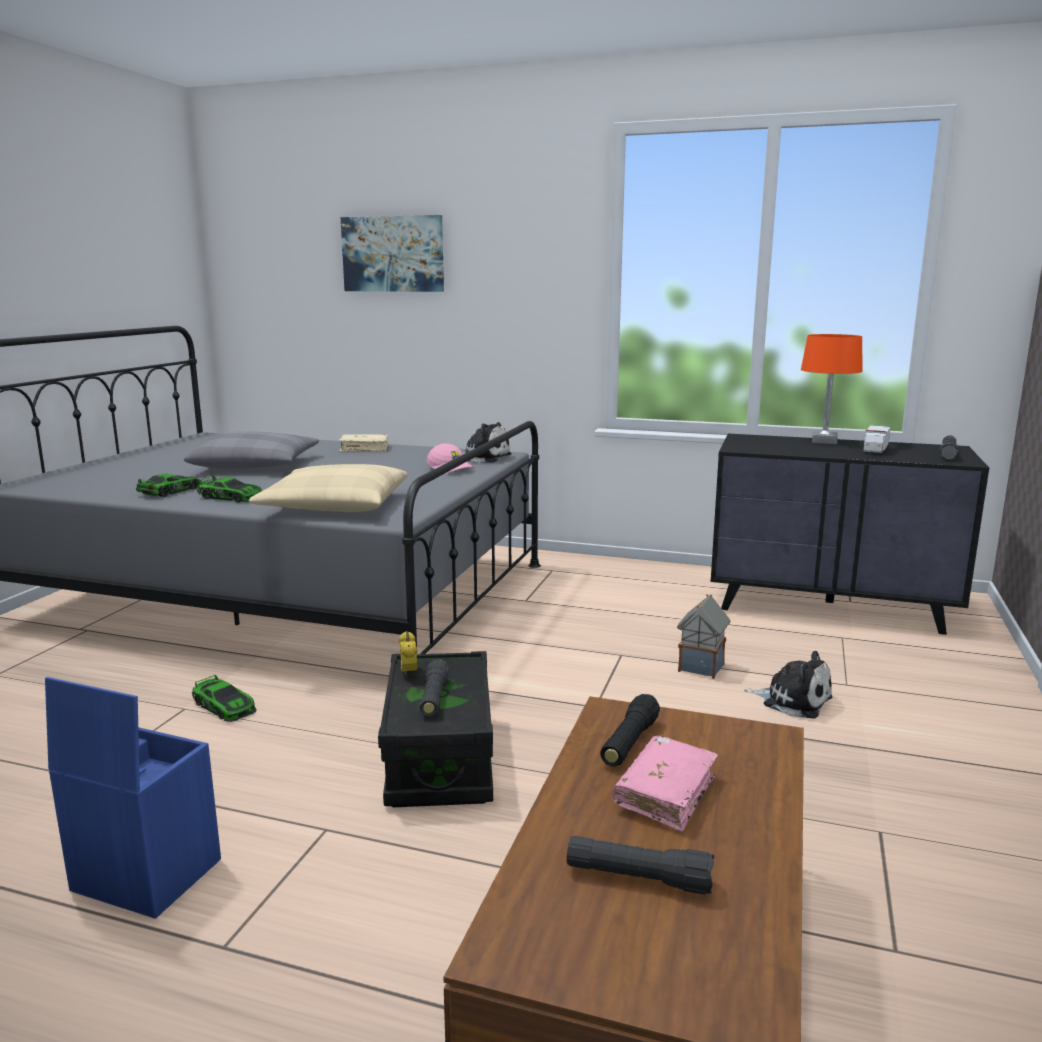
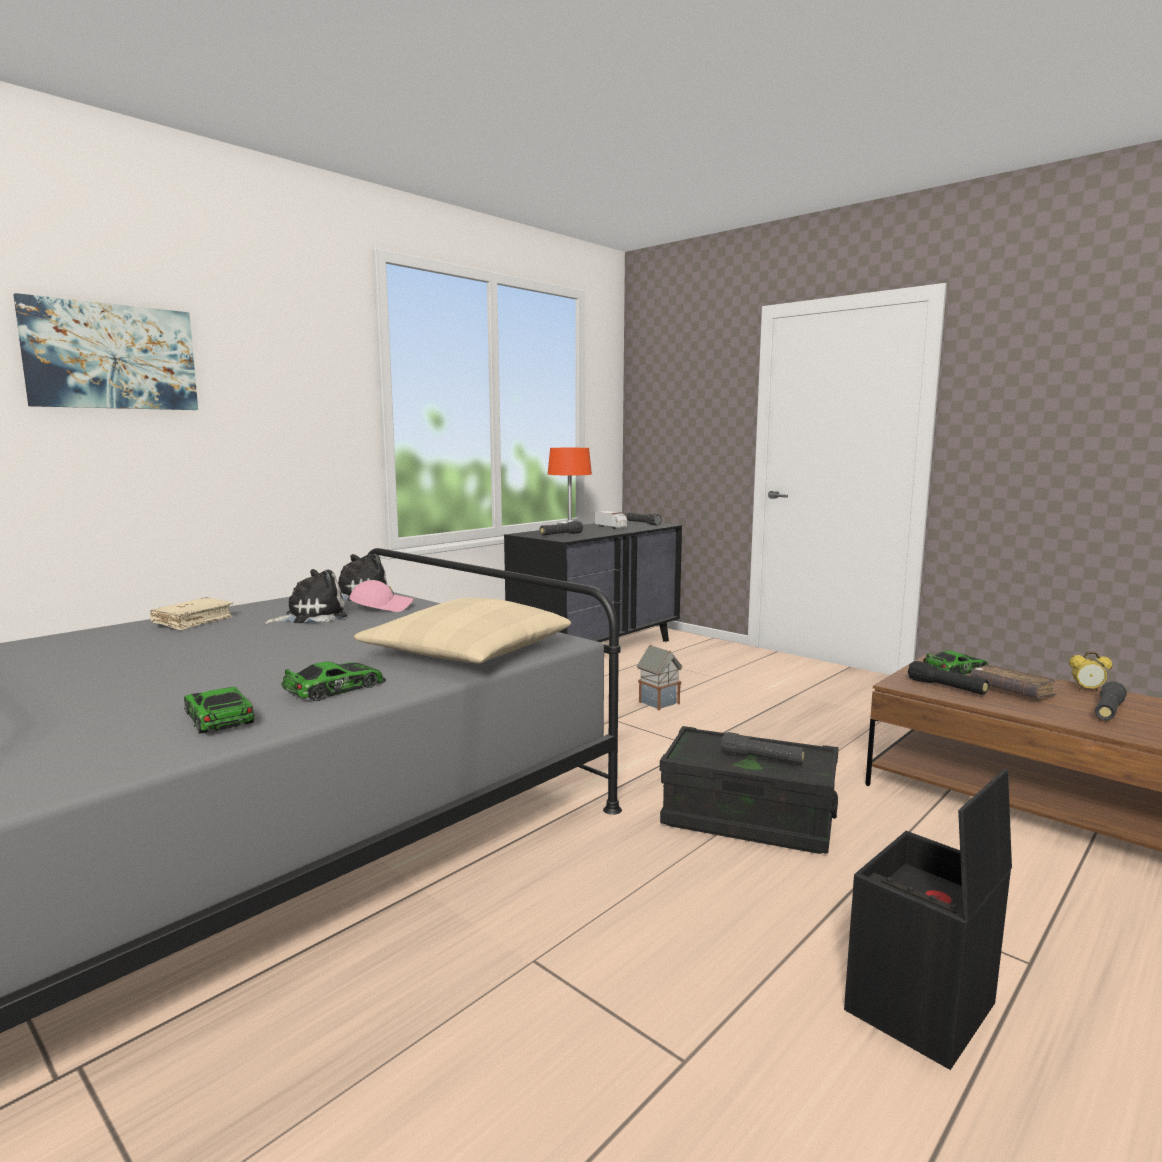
camera: 65 degrees left, 5 degrees down
(143, 875) = (921, 1009): blue storage box -> black storage box
(224, 706) = (553, 927): toy car -> toy car (955, 670)
(256, 465) = (157, 668): grey pillow -> none
(408, 673) = (702, 761): alarm clock -> alarm clock (1087, 690)
(665, 793) = (1011, 691): pink book -> brown book
(766, 445) = (561, 535): none -> black flashlight
(792, 700) = (727, 693): plush toy -> plush toy (311, 616)

